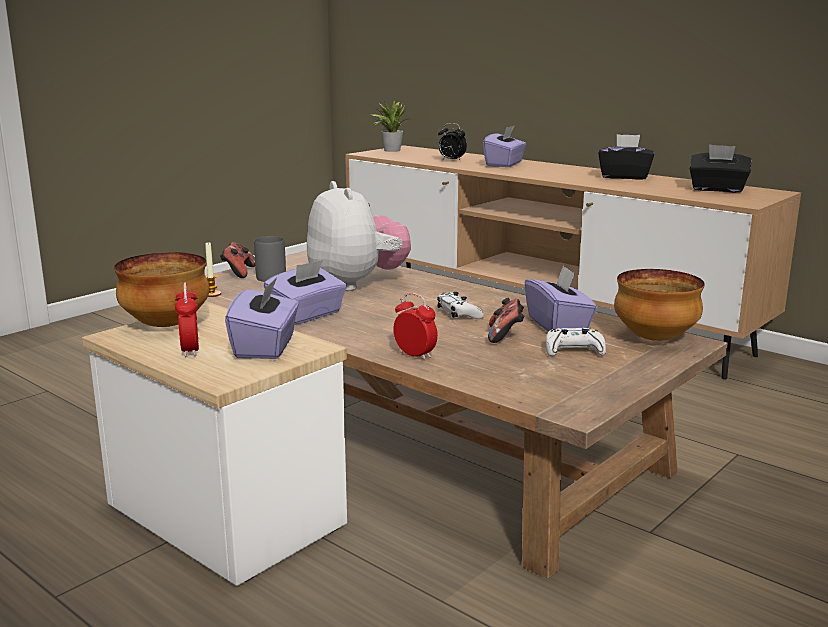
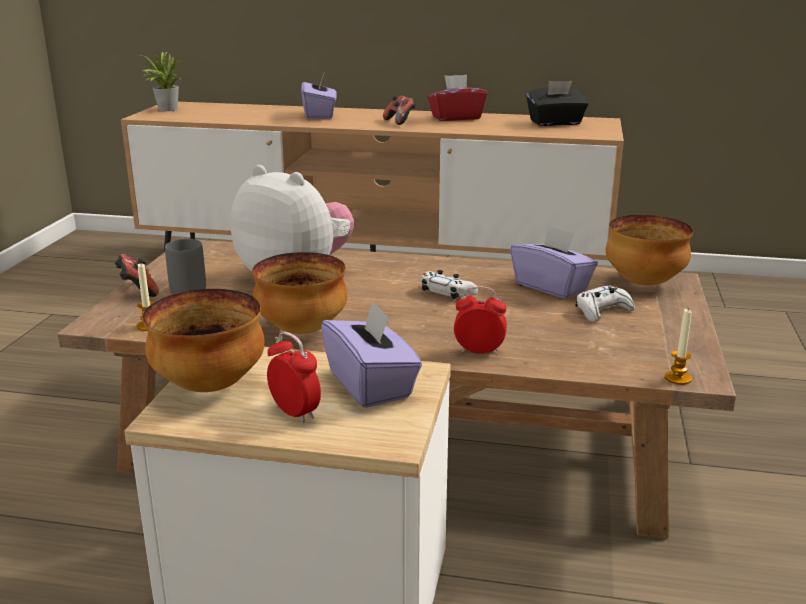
camera: 30 degrees left, 5 degrees up
(307, 315) = (301, 329): purple tissue box -> bowl
(451, 160) = (257, 116): alarm clock -> none
(505, 336) = (525, 309): game controller -> game controller (400, 122)
(553, 409) = (677, 378): none -> candle
(624, 176) = (456, 118): black tissue box -> red tissue box

